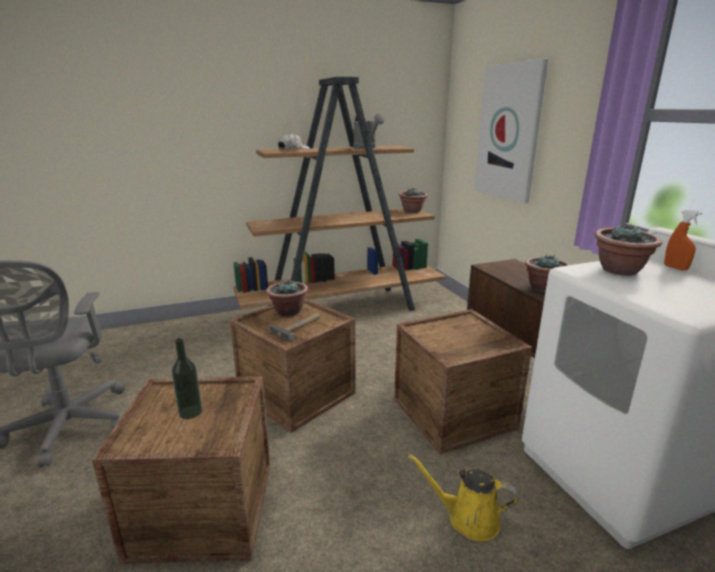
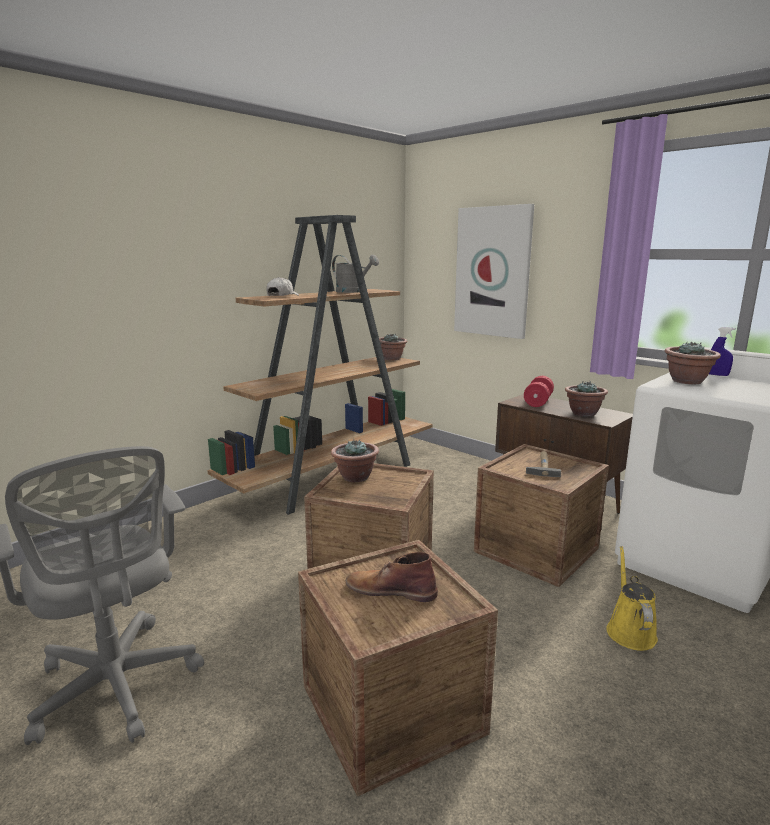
camera: 25 degrees left, 5 degrees down
(190, 412) = (390, 589): bottle -> brown boot
(298, 326) = (385, 488): hammer -> hammer (542, 465)
(468, 518) = (629, 630): yellow watering can -> yellow watering can turned 105 degrees clockwise
(512, 269) = (538, 402): none -> red dumbbell
(675, 268) = (717, 375): orange spray bottle -> blue spray bottle

